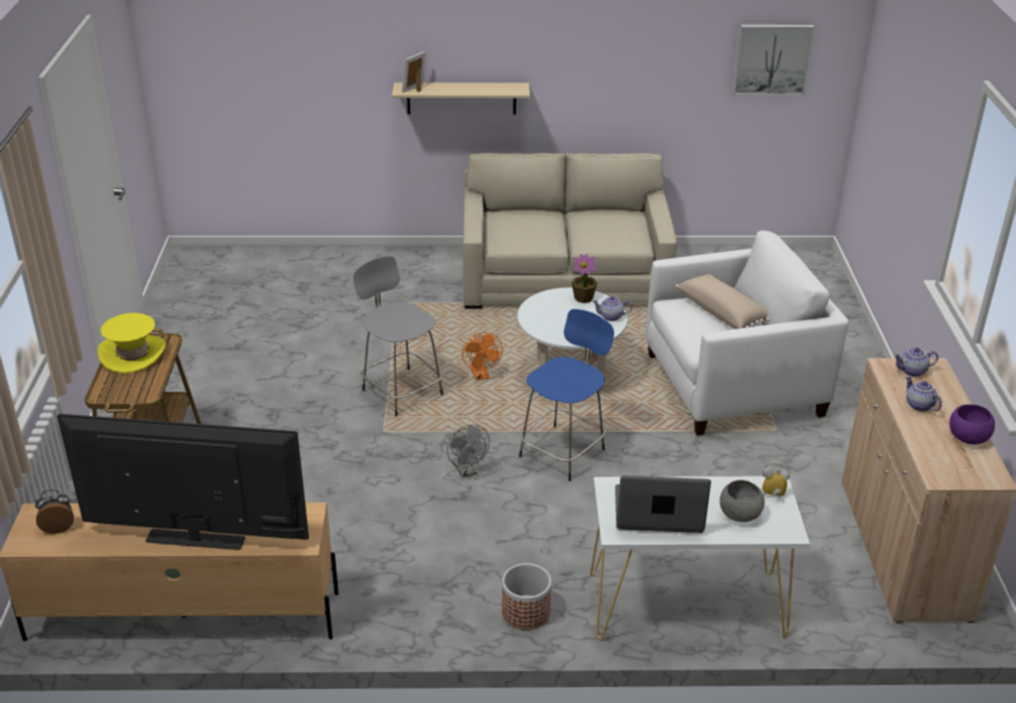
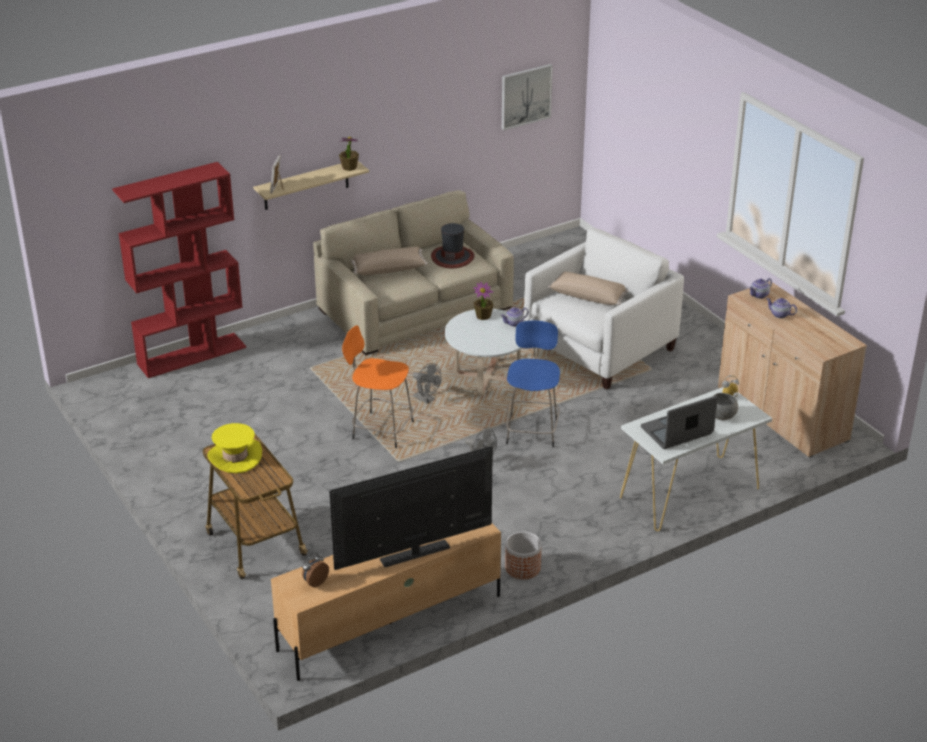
camera: 30 degrees left, 0 degrees up
(302, 255) = (192, 355): none -> red bookcase
(400, 391) = (380, 430): grey stool -> orange stool
(481, 376) = (426, 399): orange fan -> grey fan
(511, 88) = (349, 167): none -> potted plant
(525, 612) = (601, 534): planter -> planter (522, 568)
(531, 219) = (388, 268): none -> beige pillow
(612, 227) = (452, 257): none -> hat
(968, 437) = (820, 324): purple bowl -> none

